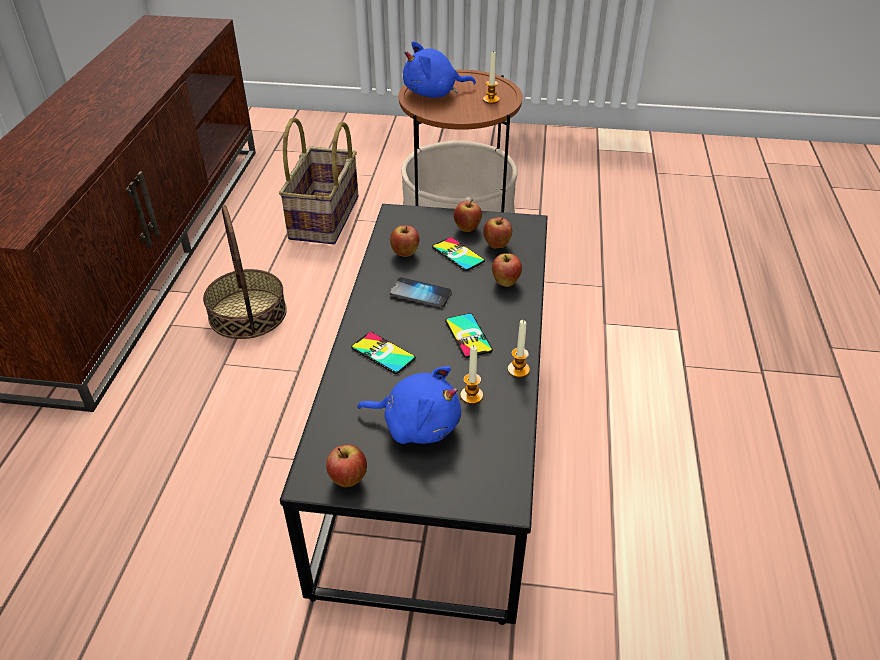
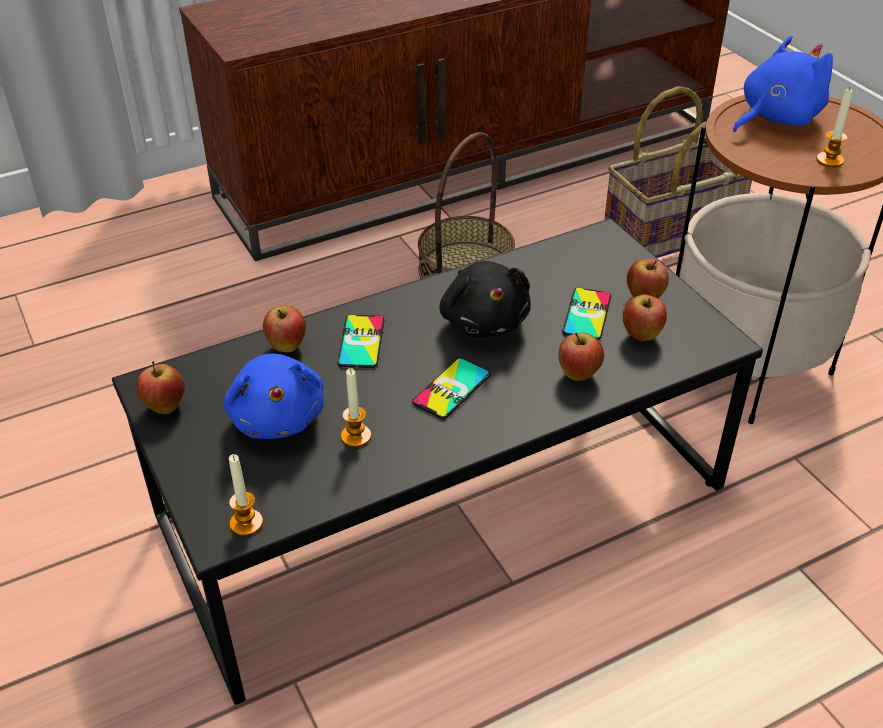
camera: 55 degrees right, 0 degrees up
(405, 254) = (539, 277): apple -> apple (287, 347)
(420, 294) = (484, 321): phone -> black plush toy
(434, 93) = (776, 118): blue plush toy -> blue plush toy turned 105 degrees clockwise
(518, 370) = (433, 454): candle -> candle (246, 523)

